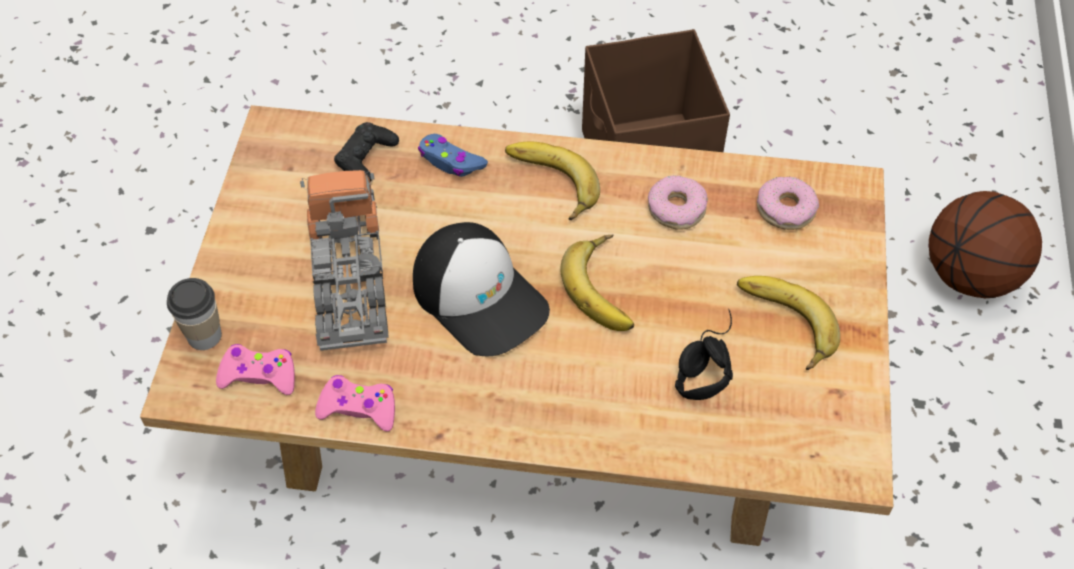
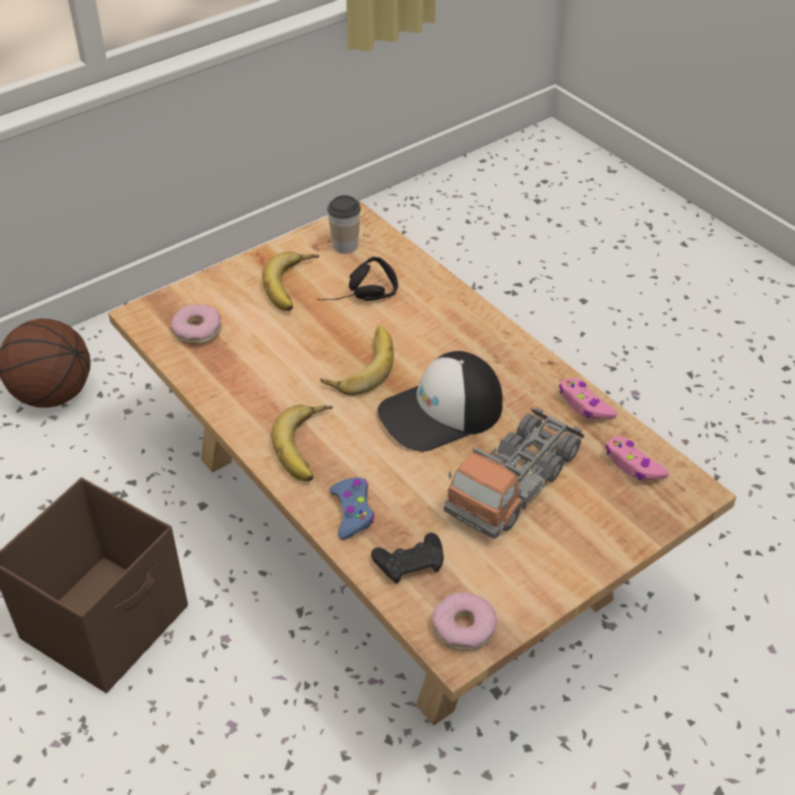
camera: 135 degrees left, 10 degrees down
(204, 335) = (652, 516): cup -> cup (345, 246)
(480, 296) = (441, 413): cap -> cap turned 120 degrees counterclockwise
(676, 209) = (255, 375): donut -> donut (463, 627)

